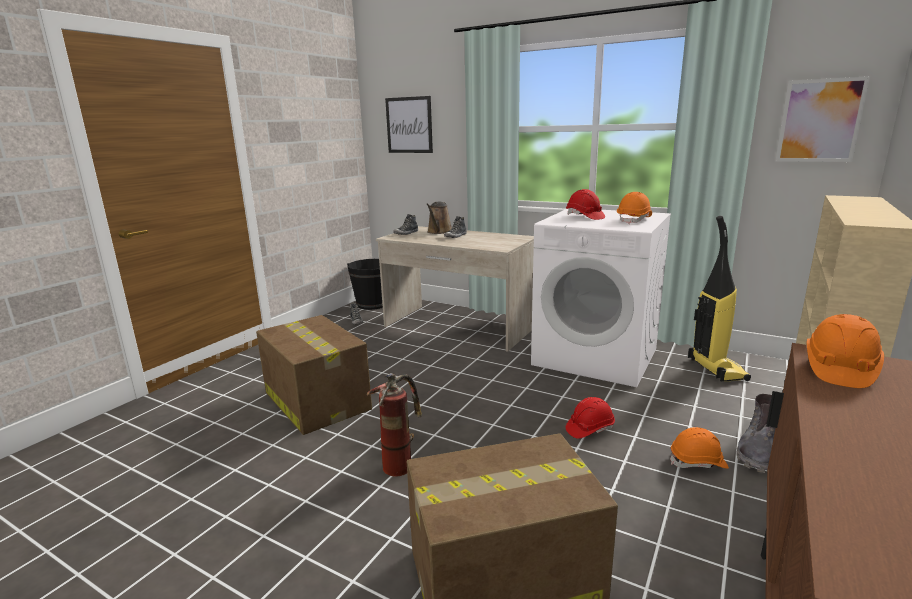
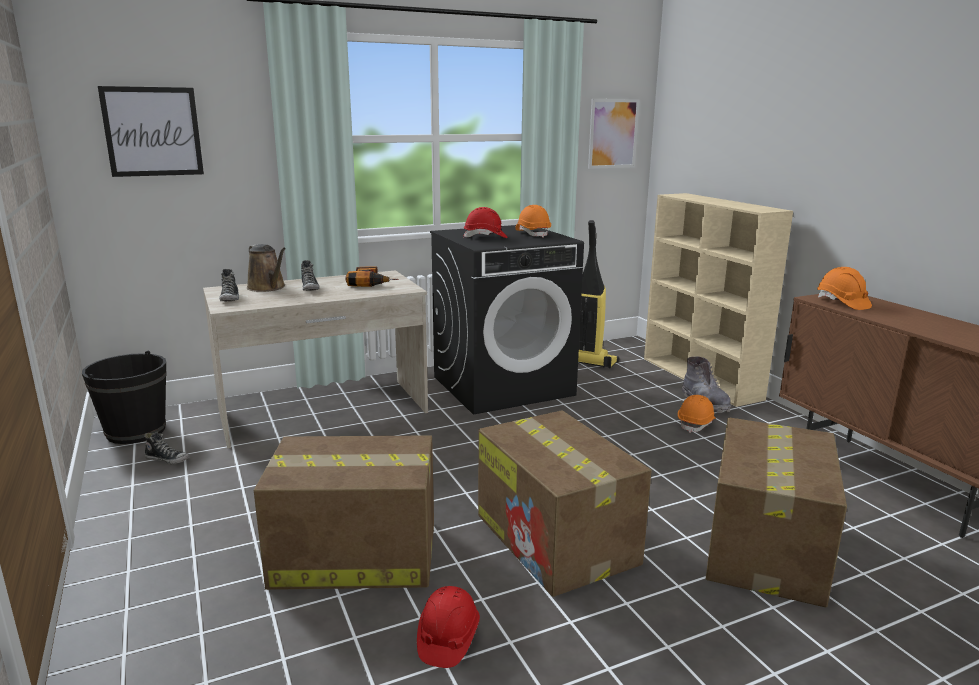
camera: 55 degrees left, 0 degrees up
(399, 460) = (557, 540): fire extinguisher -> cardboard box
(496, 240) = (371, 282): none -> power drill
(589, 429) = (612, 438): red hard hat -> red hard hat (447, 639)
(596, 356) = (503, 385): white washing machine -> black washing machine

